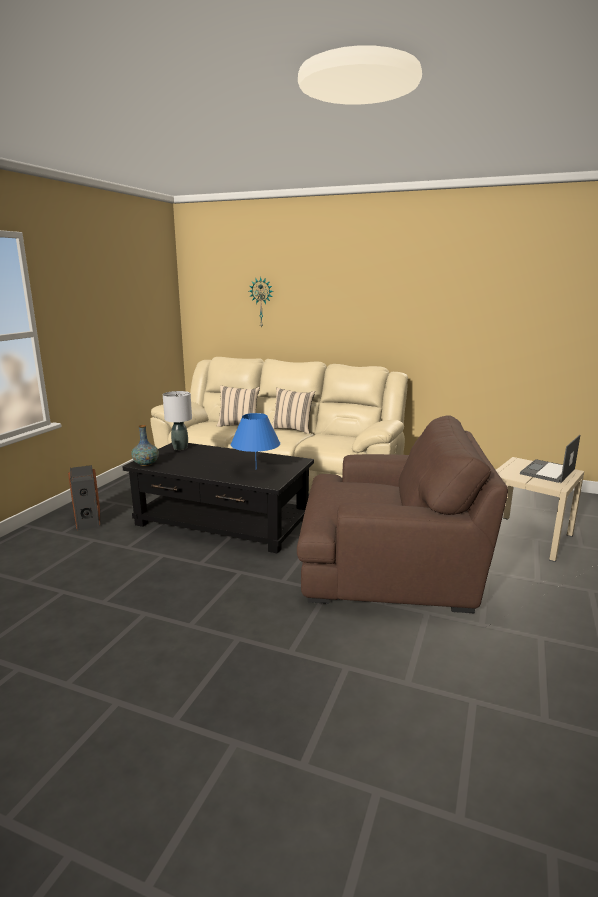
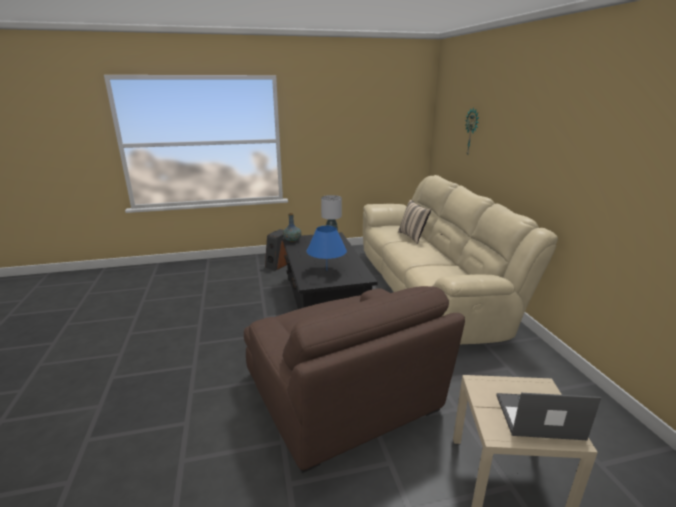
camera: 55 degrees right, 5 degrees up
(292, 429) = (443, 254): beige pillow -> none

